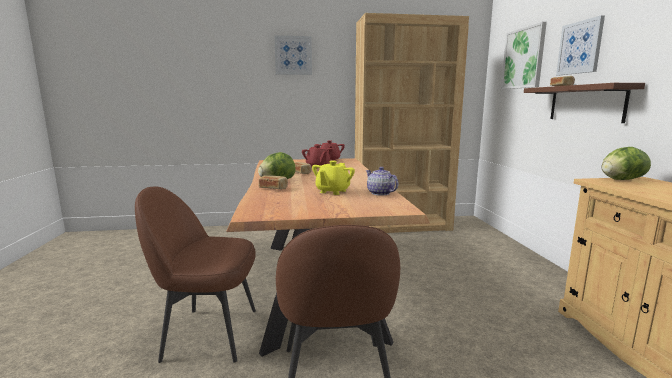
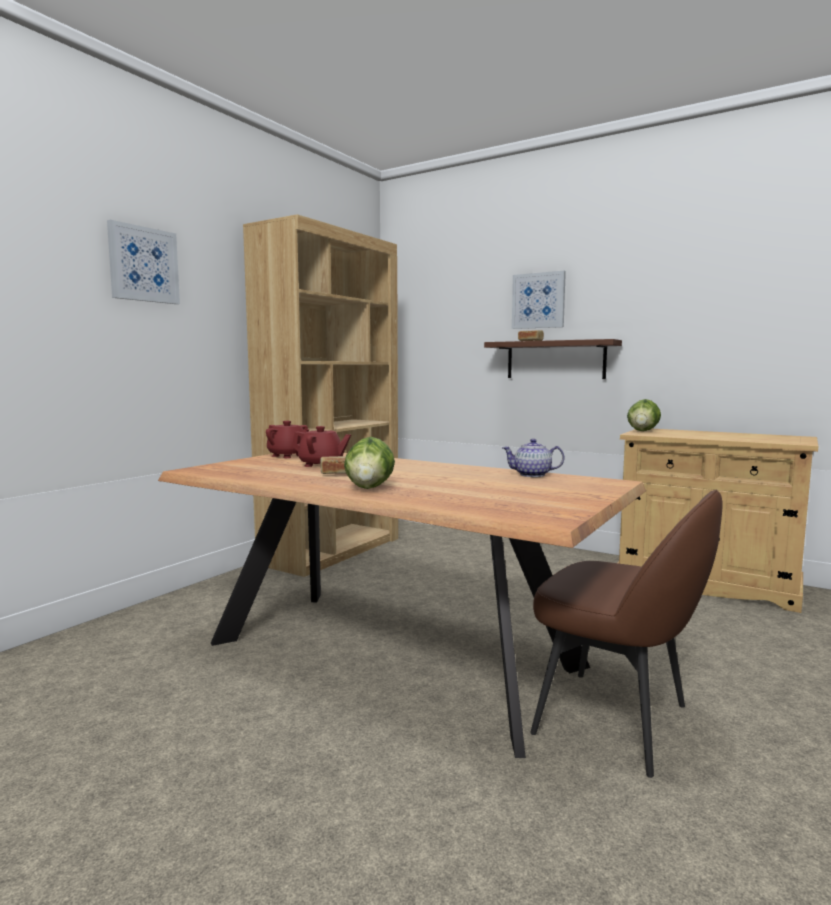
camera: 50 degrees left, 5 degrees down
(208, 333) = (407, 787): brown chair -> none
(273, 188) = (414, 495): bread -> none
(332, 191) = (488, 483): yellow teapot -> none
(523, 58) = (452, 306): picture -> none

